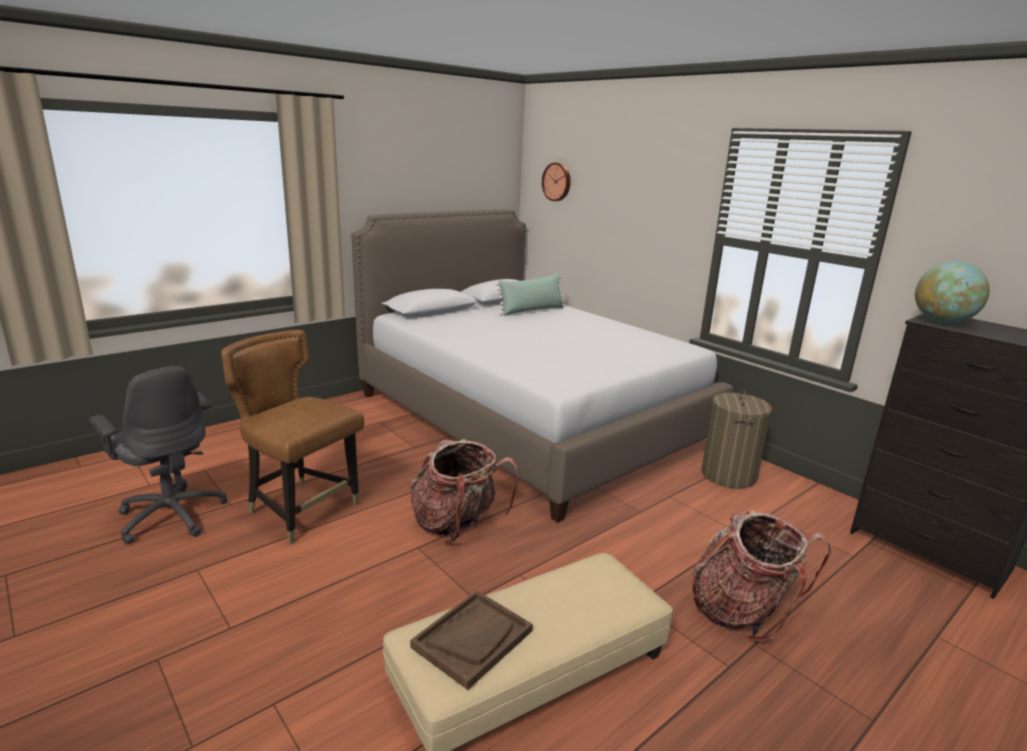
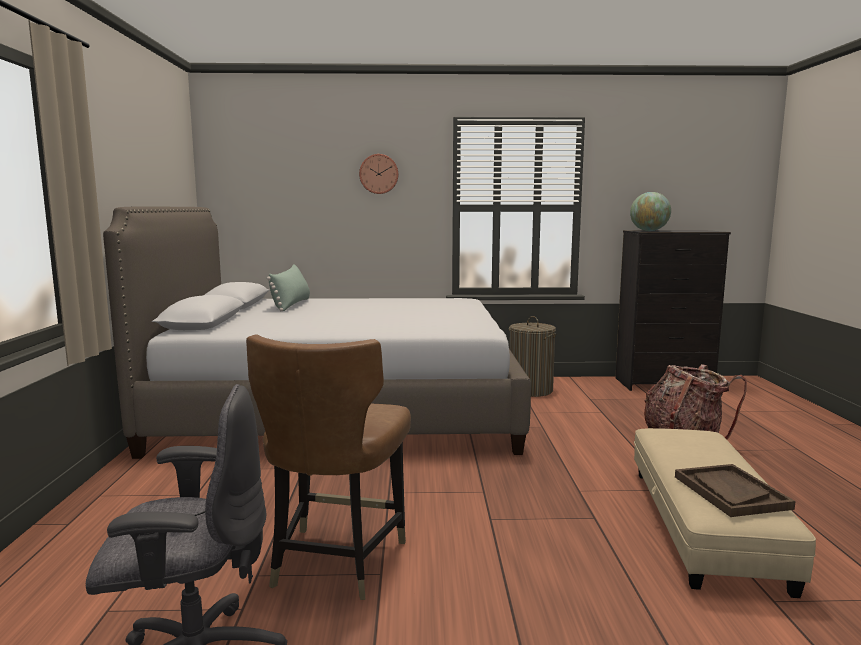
camera: 50 degrees left, 10 degrees down
(302, 510) = (335, 561): brown chair -> brown chair turned 60 degrees counterclockwise
(457, 524) = (475, 491): backpack -> none
(557, 182) = (255, 174): wall clock -> wall clock (379, 174)

